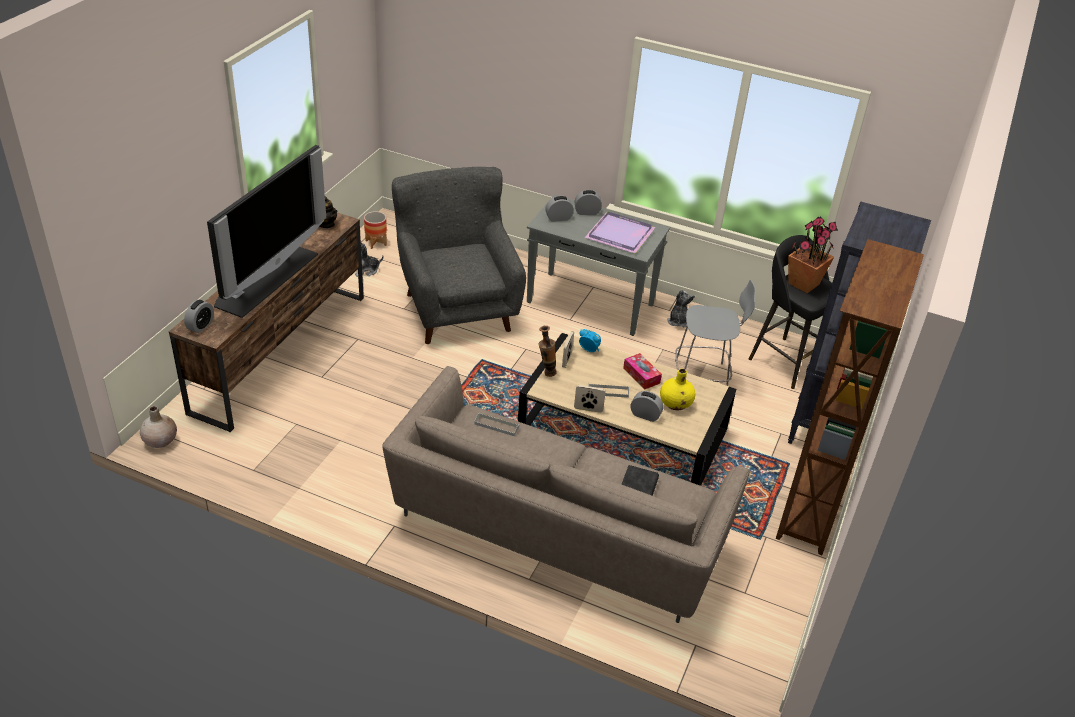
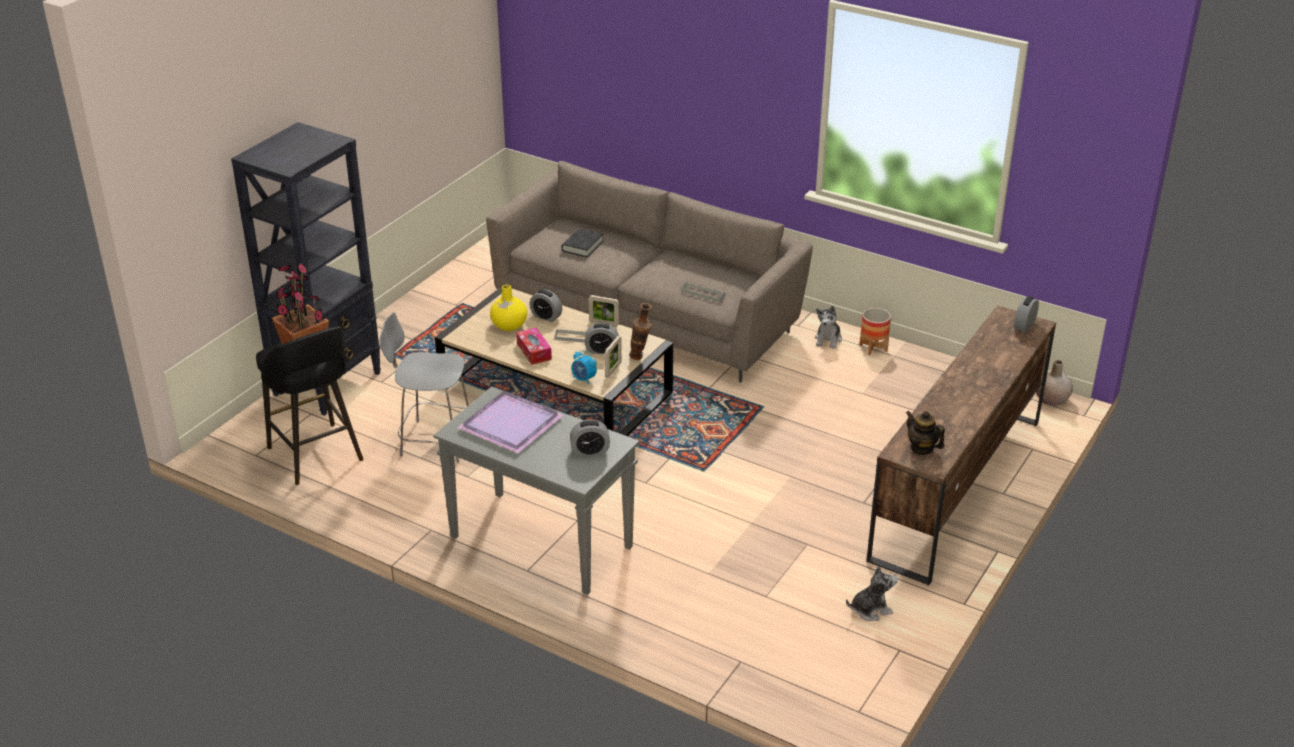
camera: 170 degrees left, 5 degrees down
(265, 278) = (975, 375): television -> none
(376, 243) = (863, 664): planter -> planter (873, 348)
(457, 306) = (731, 544): grey armchair -> none
(587, 212) = (545, 460): alarm clock -> alarm clock (602, 350)
(678, 321) = (427, 513): plush toy -> plush toy (828, 339)
(810, 509) = (399, 321): brown bookcase -> none

